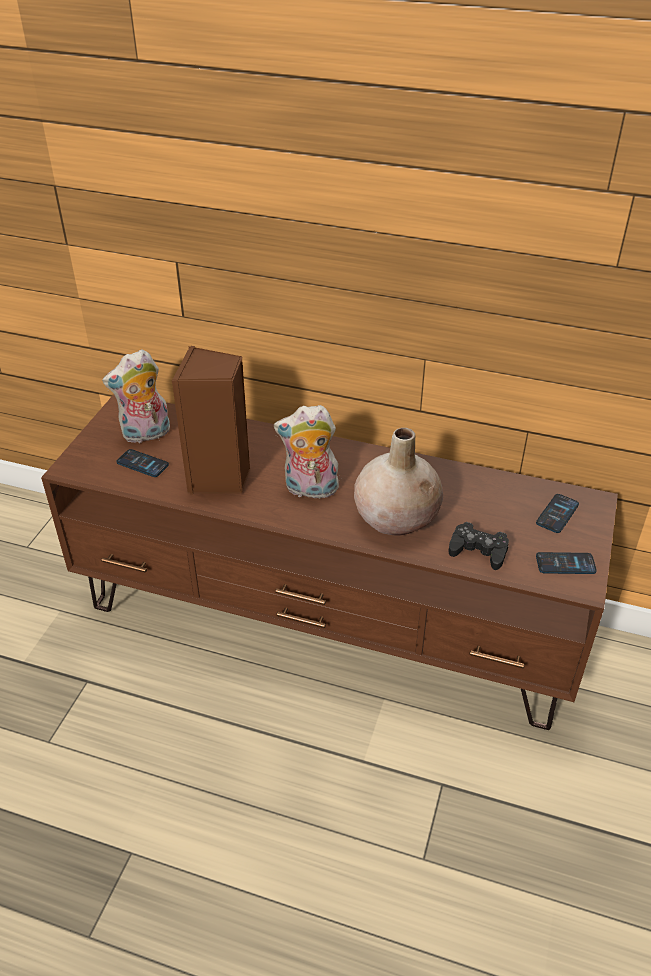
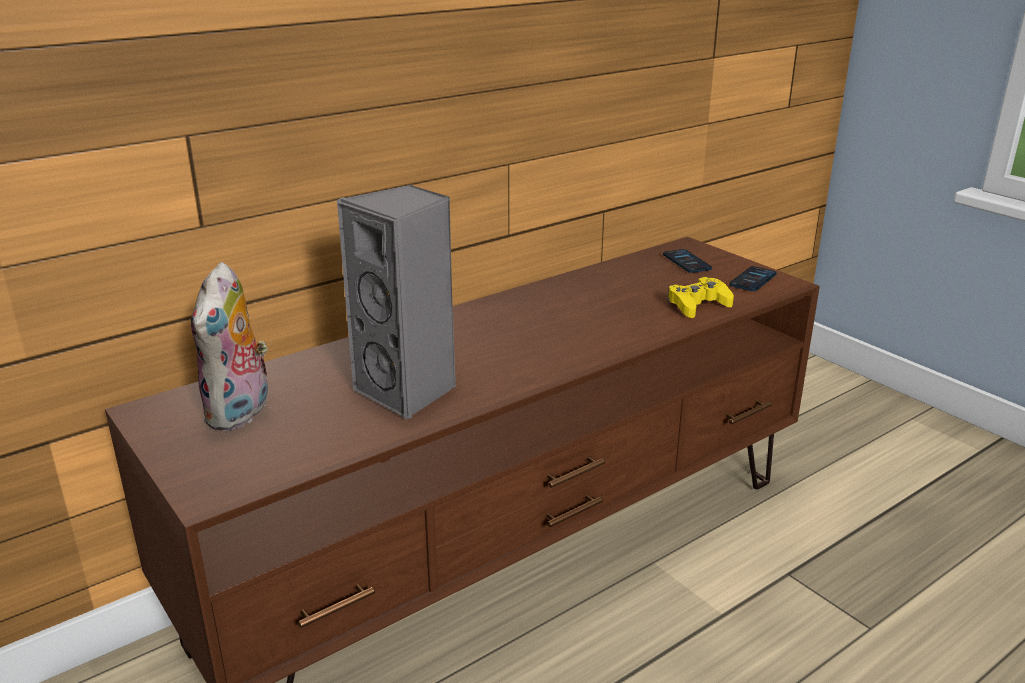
camera: 55 degrees left, 15 degrees down
(142, 464) = (296, 433): phone -> none
(219, 479) = (409, 392): brown speaker -> grey speaker
(310, 490) = (506, 349): plush toy -> none
(397, 518) = (608, 322): beige vase -> none
(478, 550) = (698, 305): black game controller -> yellow game controller

